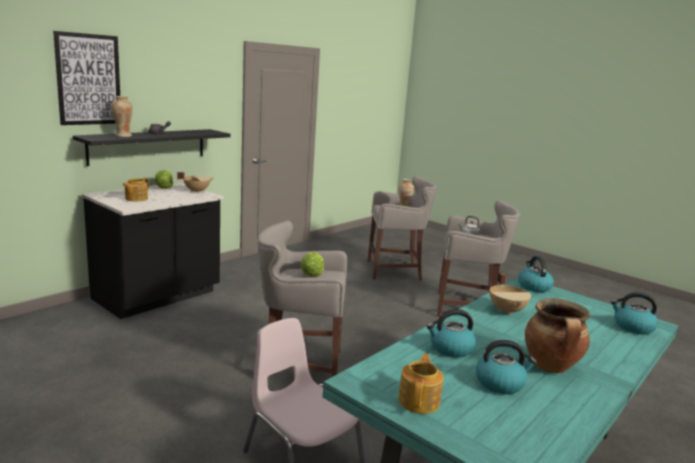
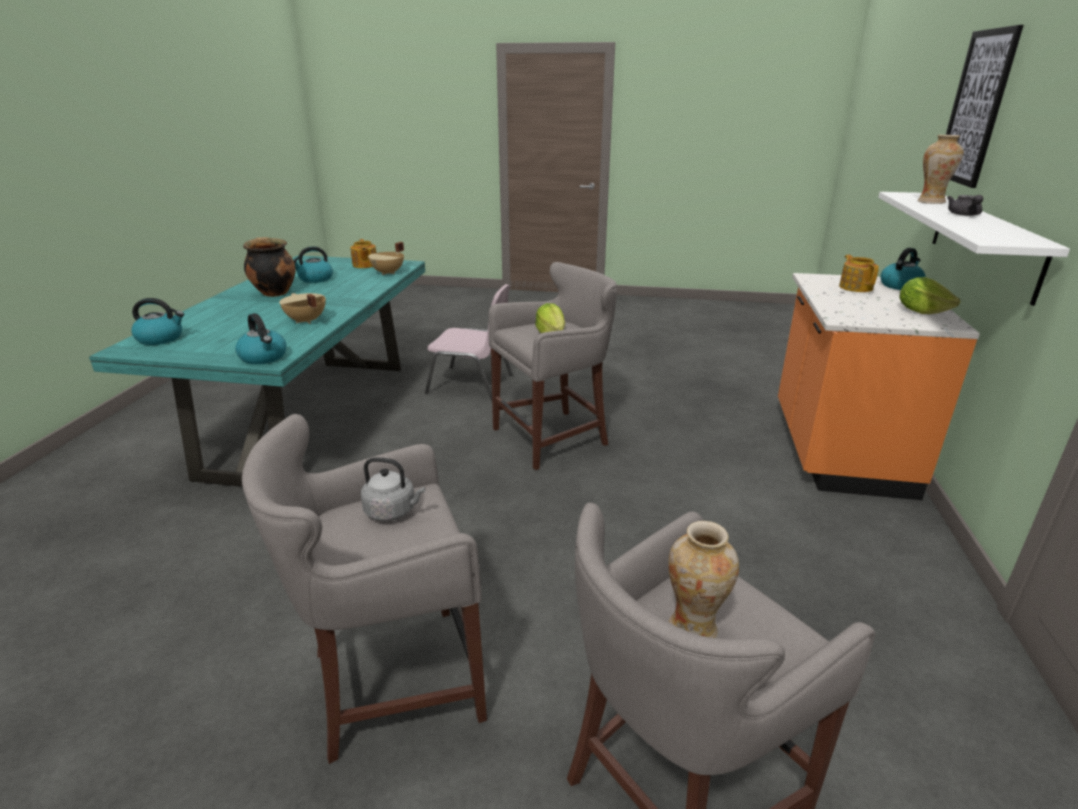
camera: 150 degrees right, 10 degrees up
(148, 146) = (984, 243): black shelf -> white shelf
(157, 297) = (837, 451): black counter -> orange counter
(196, 191) = (879, 320): beige cooking pot -> beige cooking pot (388, 273)
(450, 349) = (355, 286): kettle -> kettle (900, 285)

